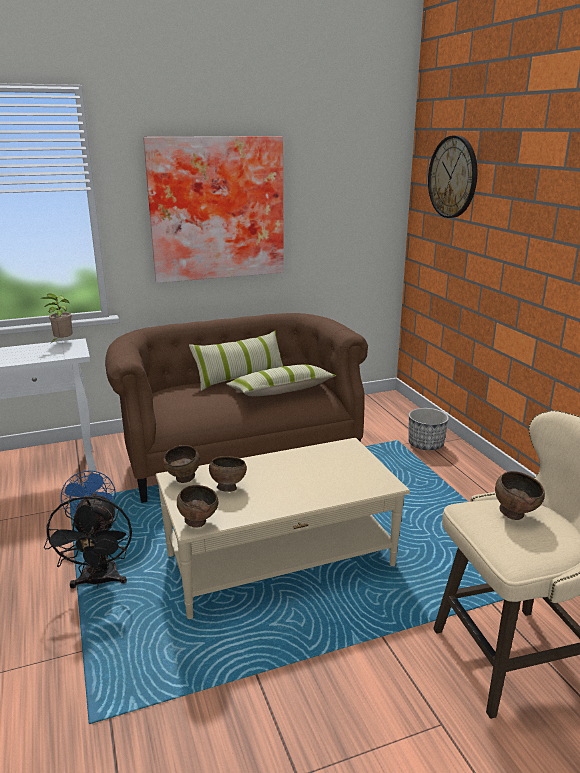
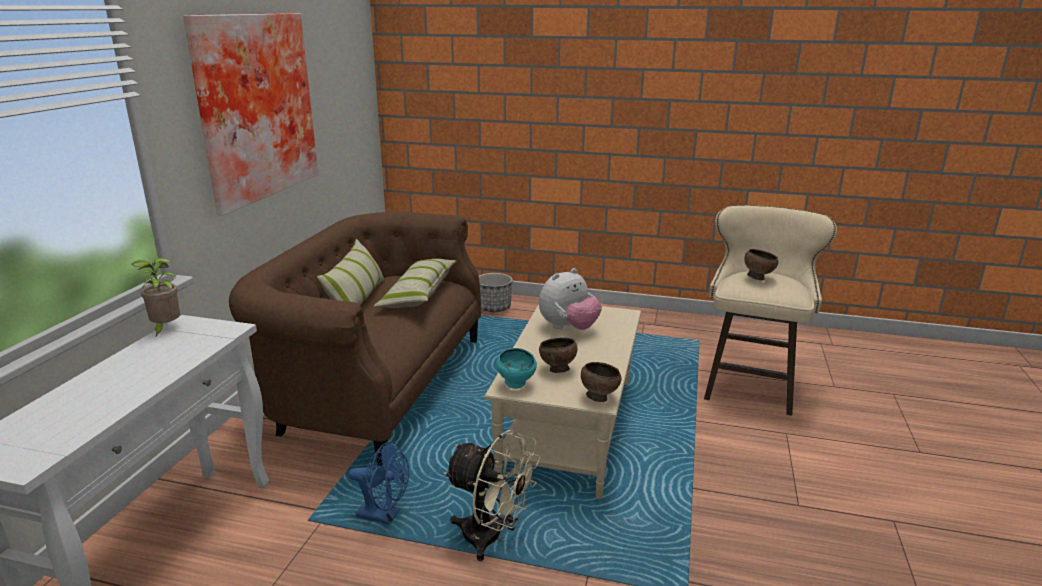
camera: 55 degrees left, 0 degrees up
(99, 582) = (491, 538): black fan -> beige fan
(184, 479) = (516, 385): brown bowl -> turquoise bowl
(314, 467) = (568, 328): none -> plush toy
(453, 177) = (447, 52): wall clock -> none

